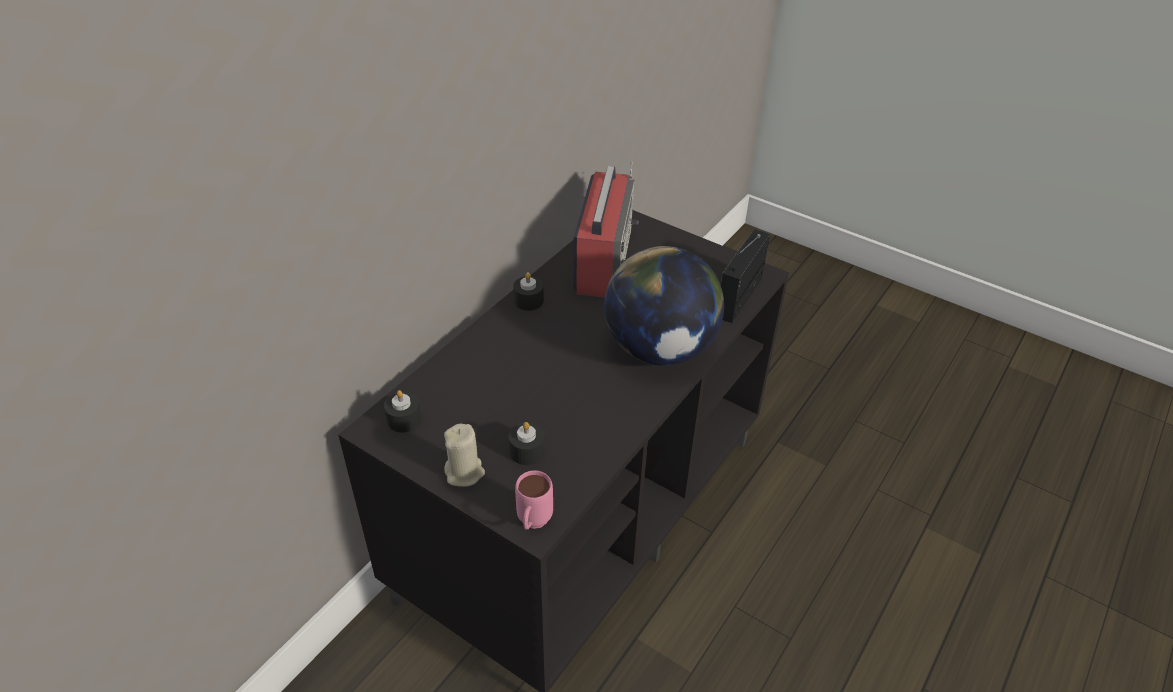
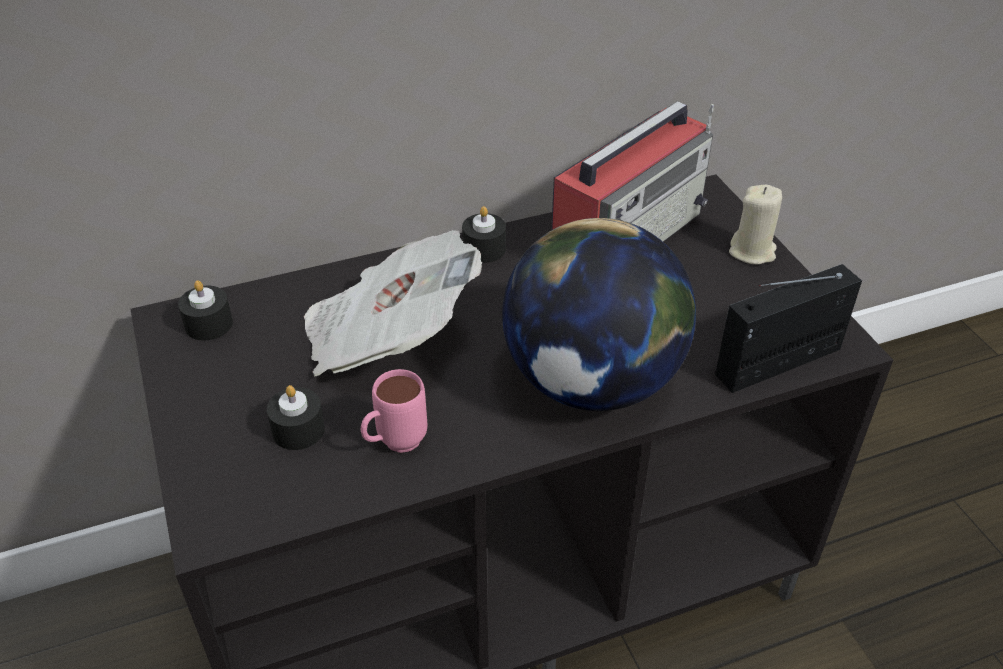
camera: 35 degrees right, 0 degrees up
(465, 473) = (205, 419): beige candle -> beige candle (752, 251)
(525, 377) = (388, 338): none -> newspaper
(532, 524) = (211, 525): pink mug -> pink mug (394, 445)

